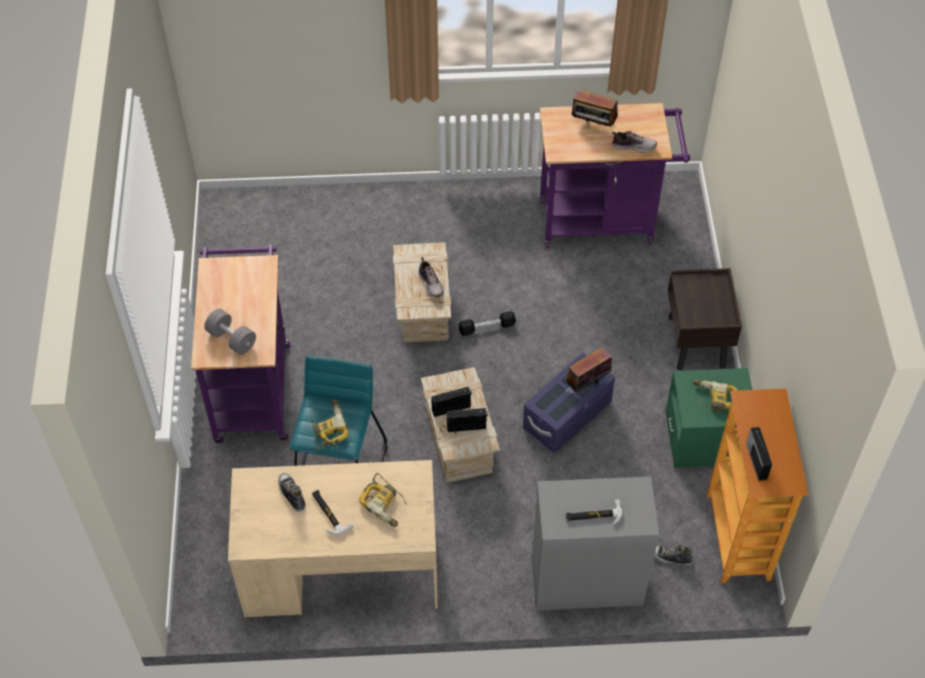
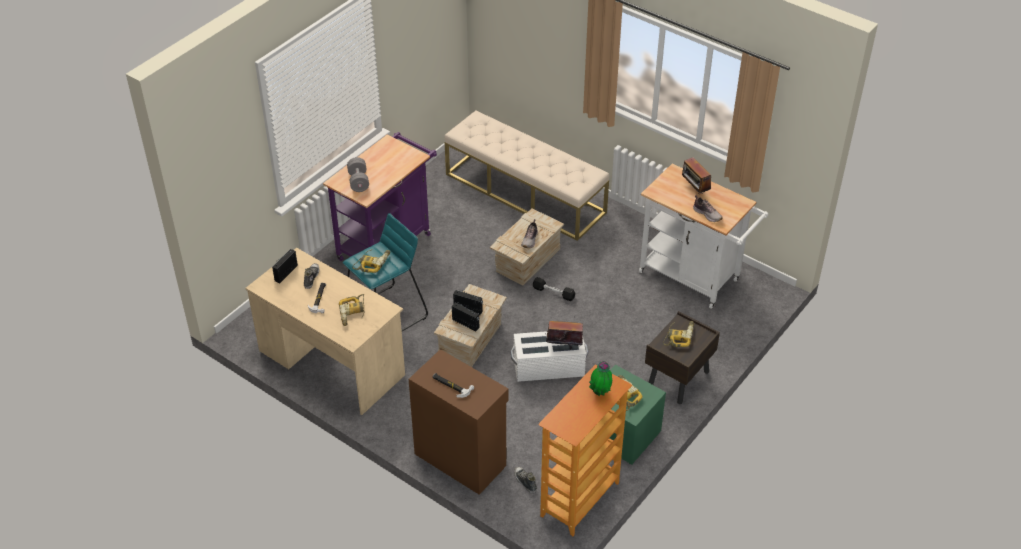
camera: 40 degrees right, 10 degrees down
(340, 229) = (525, 193): none -> beige bench
(566, 415) = (548, 367): purple storage box -> white storage box
(585, 580) = (460, 458): grey cabinet -> brown cabinet
(603, 220) = (694, 278): purple cart -> white cart
(697, 298) = (679, 336): none -> power drill
(756, 460) = (566, 408): radio -> radio (286, 273)
(768, 419) = (600, 393): none -> potted plant

